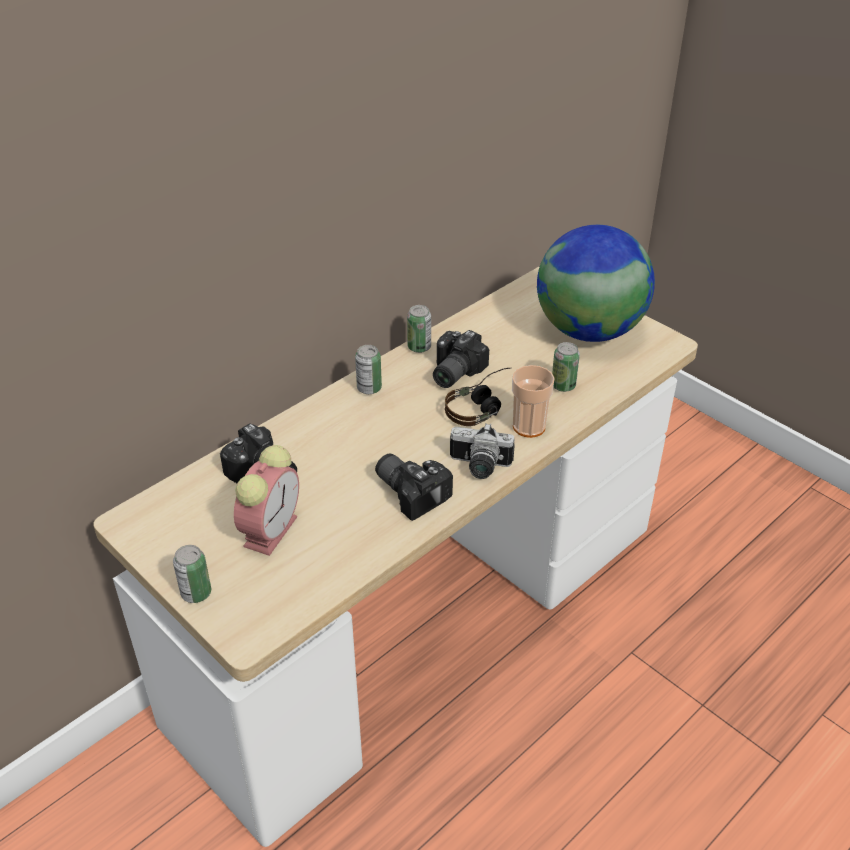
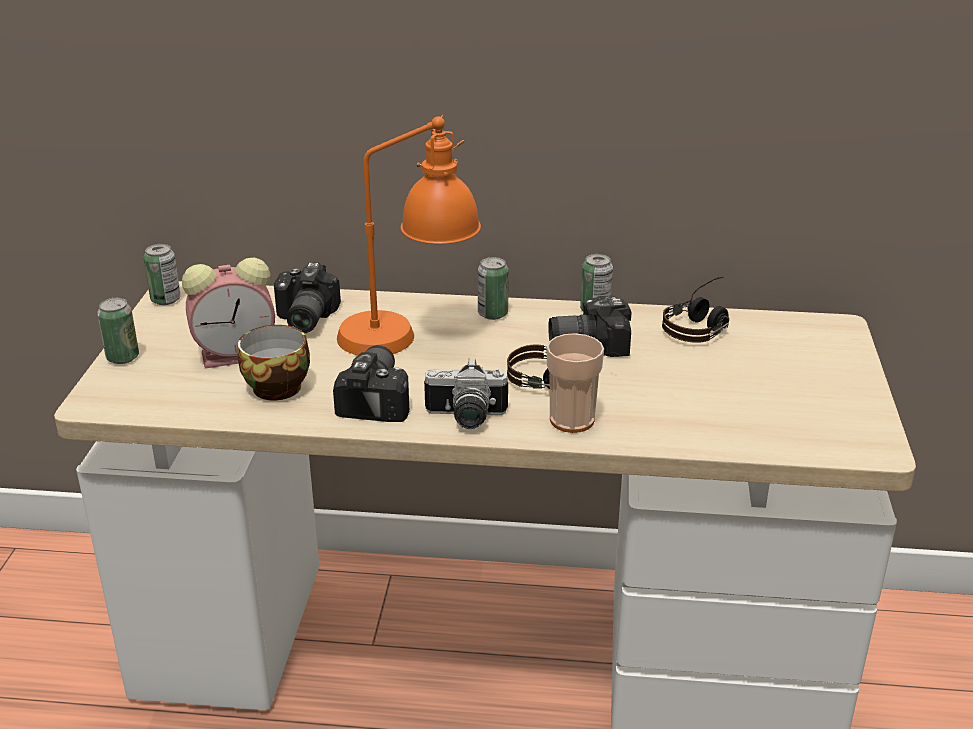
camera: 50 degrees right, 10 degrees down
(339, 530) = (277, 385): none -> cup
(353, 438) = (410, 338): none -> orange table lamp
(479, 467) = (465, 418): camera -> camera turned 60 degrees counterclockwise
(485, 319) = (702, 324): none -> headphones
(563, 385) = (673, 412): can -> can (166, 300)
(589, 330) = (797, 388): globe -> none

